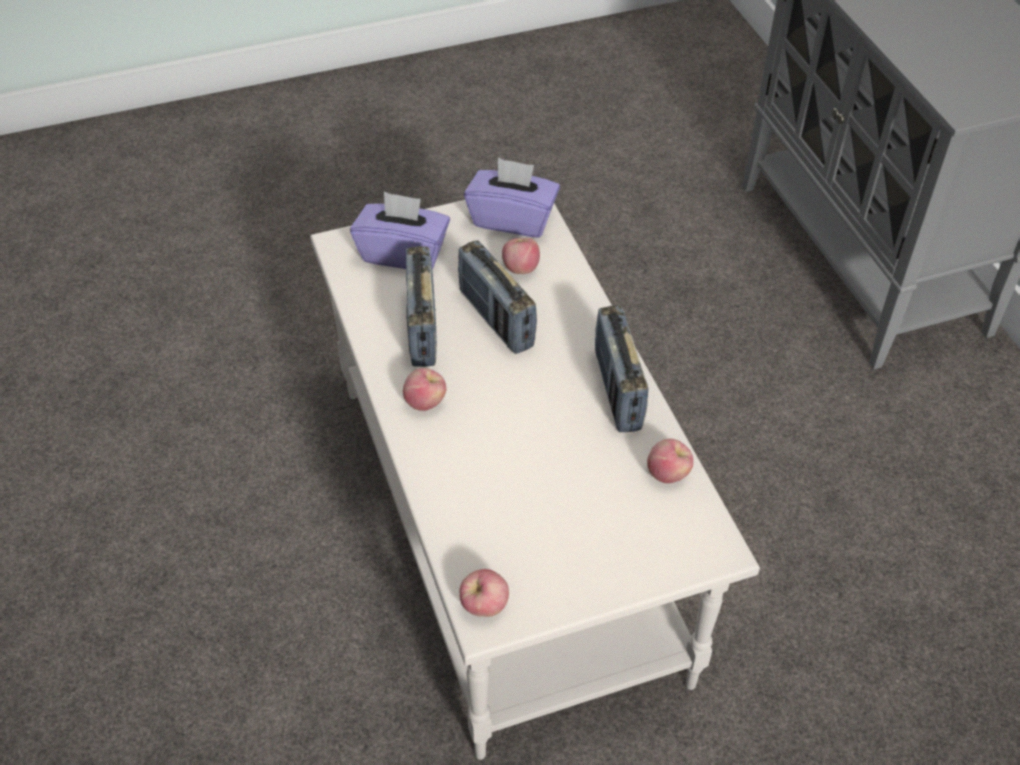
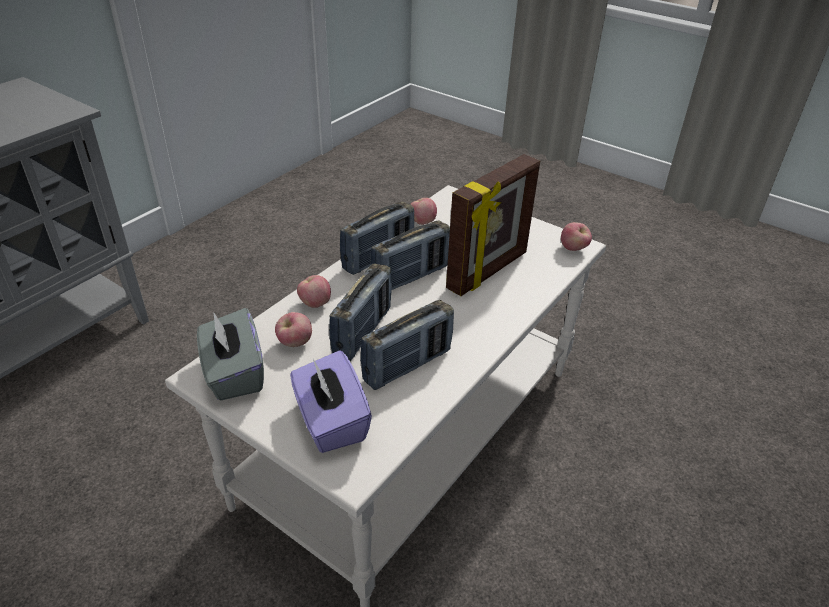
camera: 125 degrees left, 10 degrees down
(425, 402) = (472, 330): apple -> apple (314, 303)
(509, 479) = (488, 271): none -> picture frame
(512, 219) = (234, 373): purple tissue box -> grey tissue box
(556, 400) = (410, 277): none -> radio

